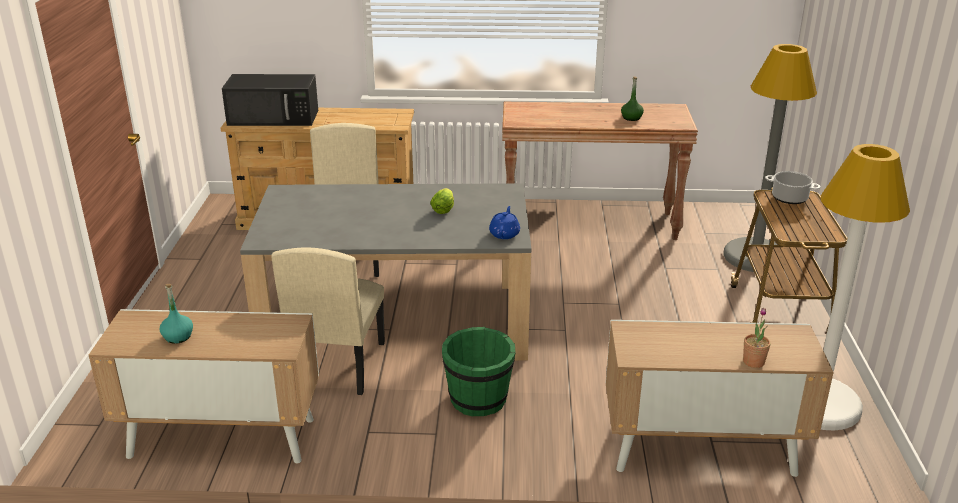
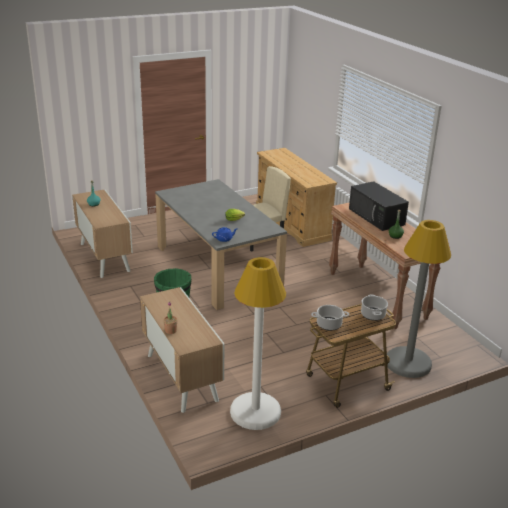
camera: 60 degrees right, 0 degrees up
(275, 117) = (282, 158): black microwave -> black microwave (377, 217)
(338, 365) = (171, 265): beige chair -> none
(802, 231) = (329, 324): none -> cooking pot

